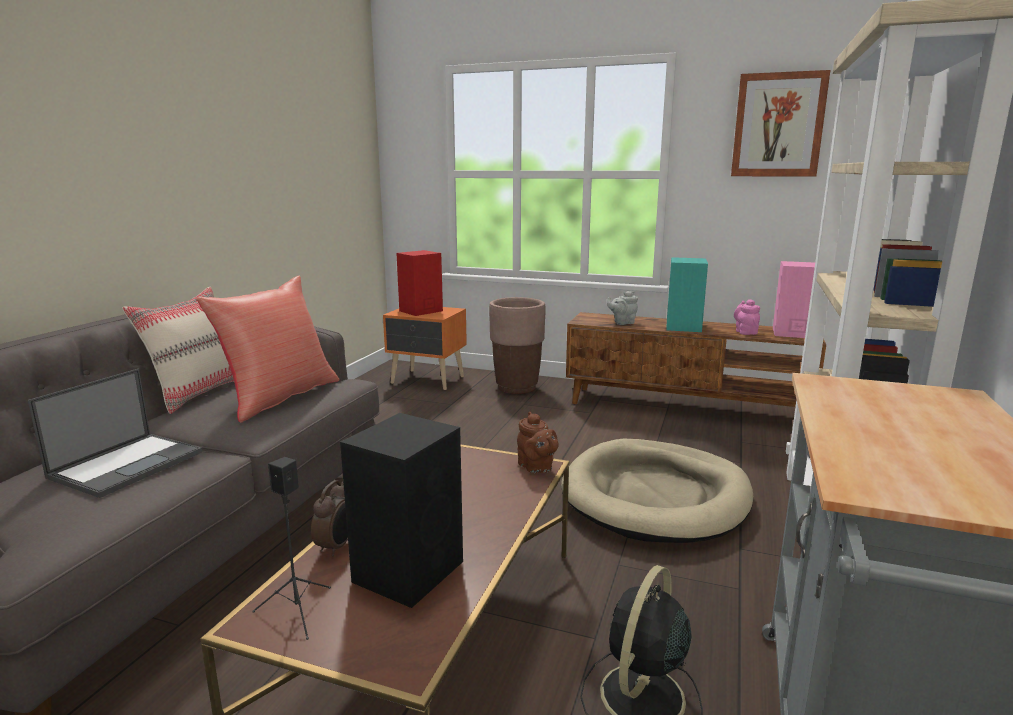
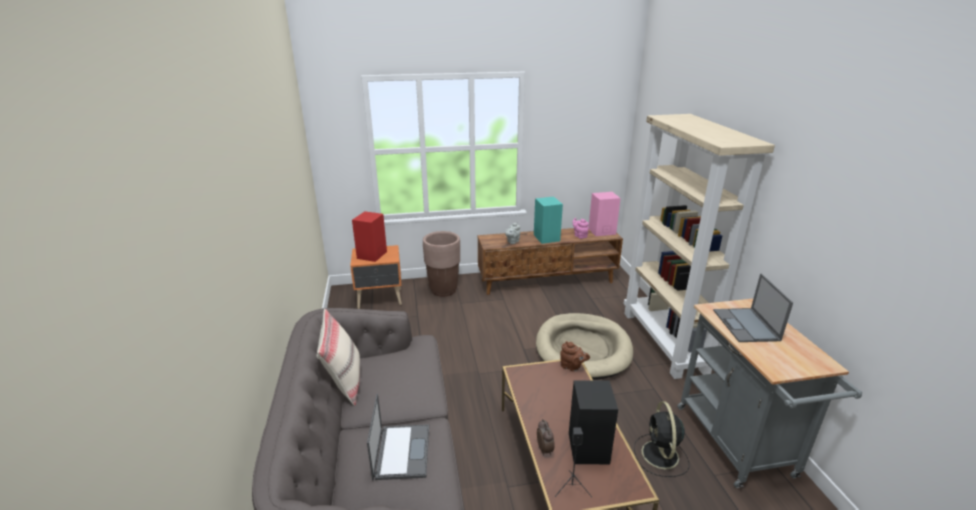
camera: 30 degrees left, 10 degrees up
(279, 397) = (405, 368): red pillow -> none
(778, 125) = (582, 114): picture -> none
(886, 414) = (746, 325): none -> laptop

